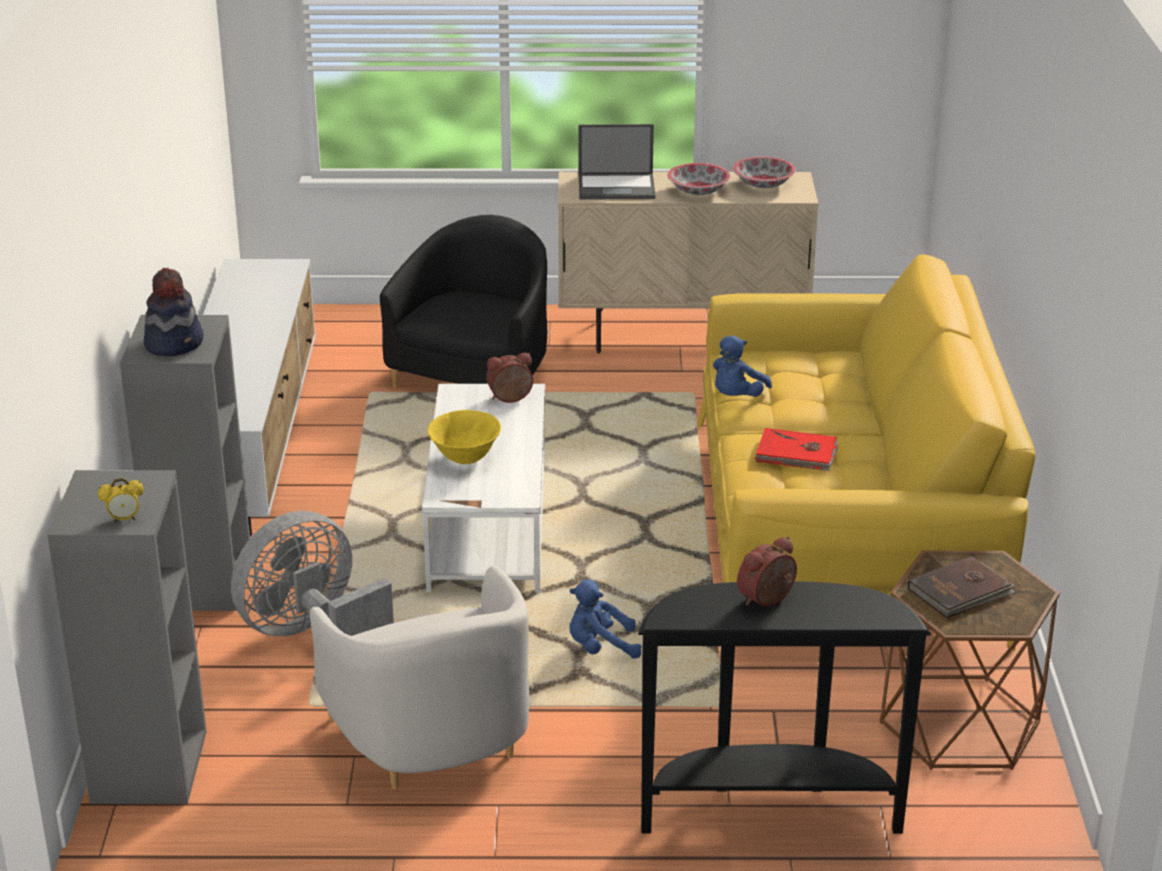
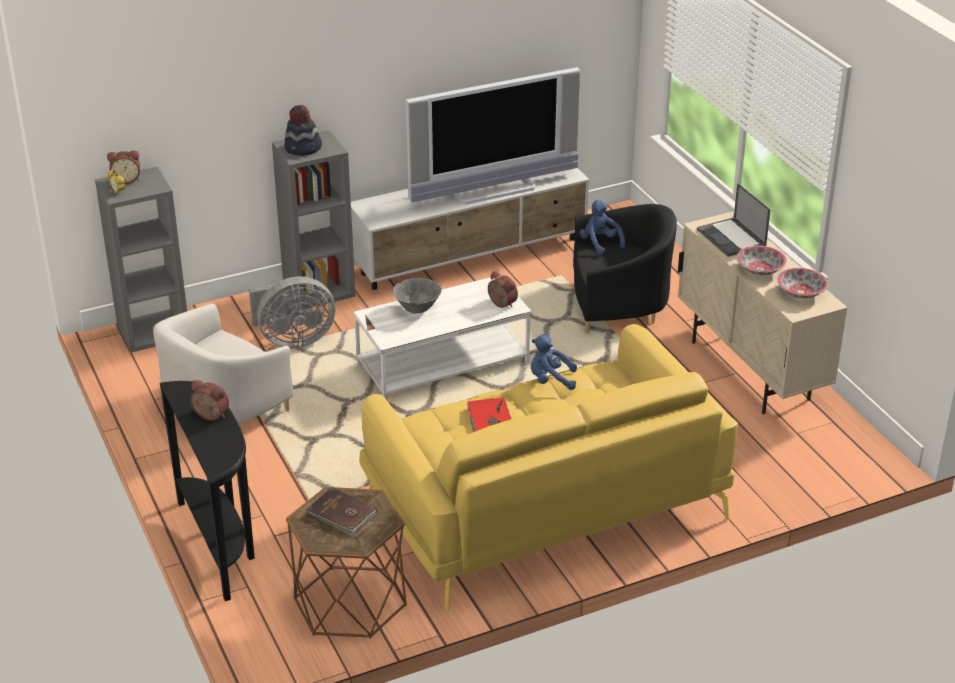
camera: 65 degrees right, 5 degrees up
(87, 504) = (126, 179): none -> alarm clock
(259, 321) = (494, 189): none -> television
(311, 634) = (293, 340): grey fan -> grey fan turned 135 degrees clockwise
(465, 459) = (417, 309): yellow bowl -> grey bowl
(600, 647) = (342, 441): blue plush toy -> blue plush toy (600, 243)

